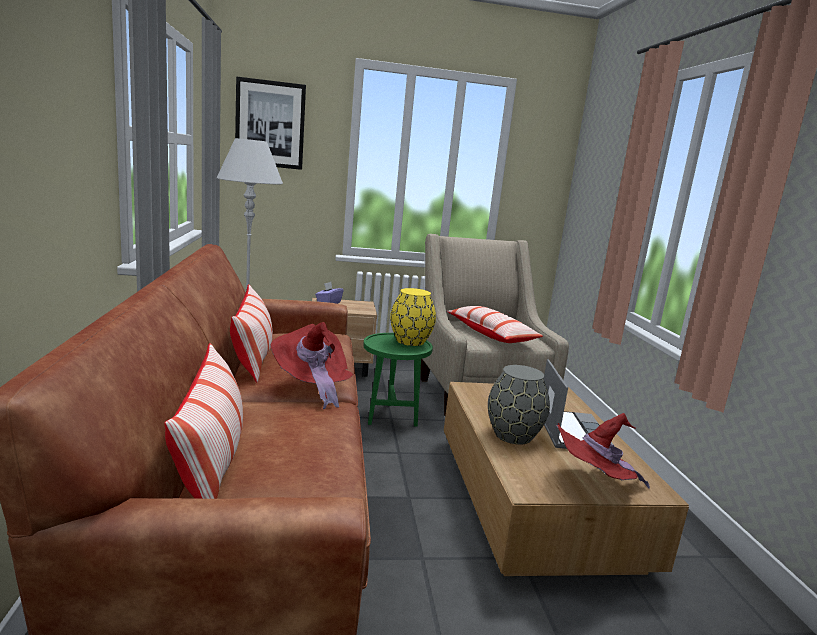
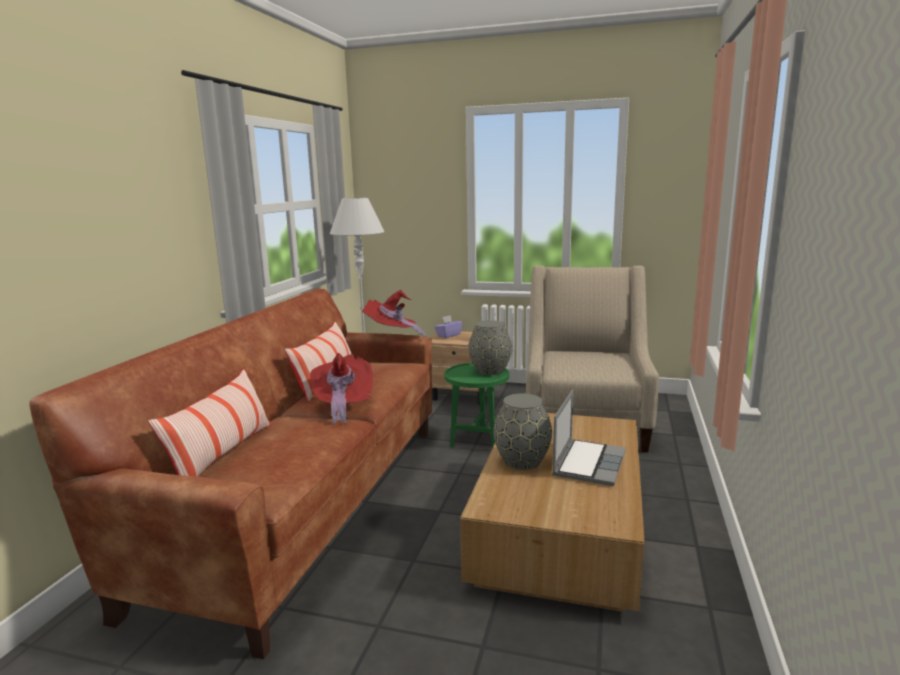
camera: 25 degrees right, 0 degrees up
(270, 124) = (398, 178): picture -> none
(410, 341) = (490, 371): yellow vase -> grey vase
(491, 334) = (582, 364): pillow -> none
(592, 483) = (557, 510): red hat -> red hat (392, 335)

